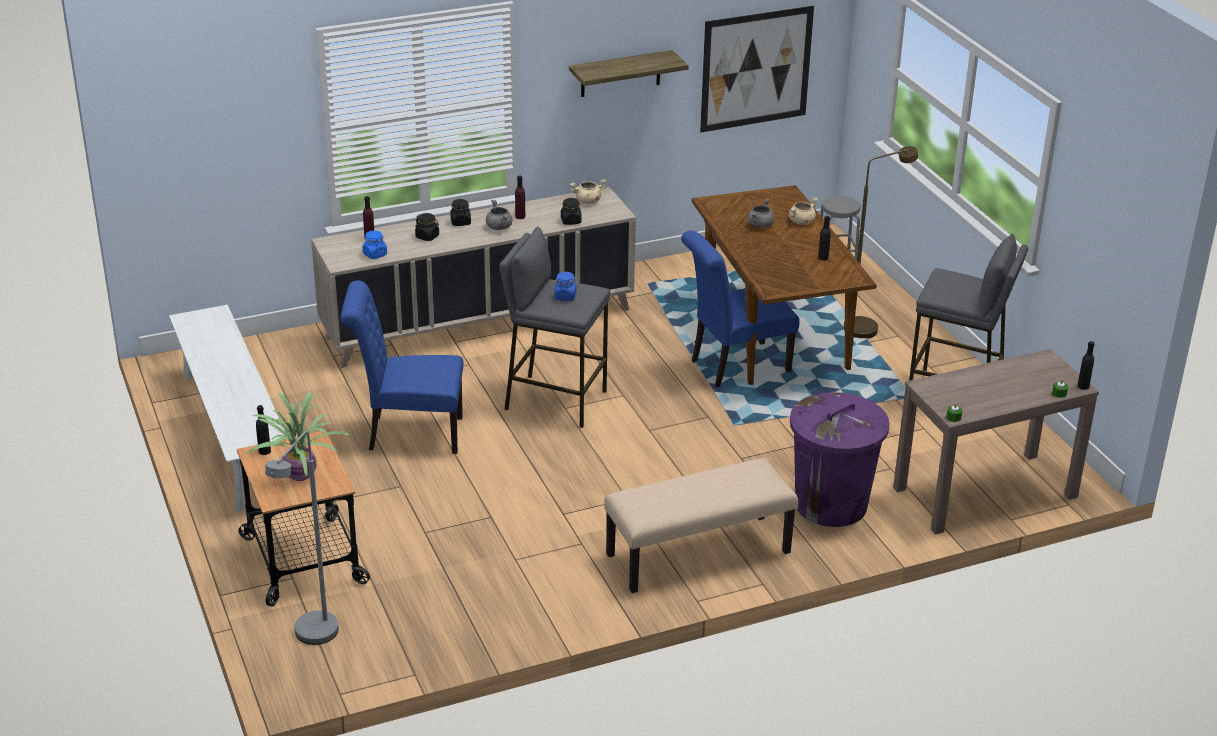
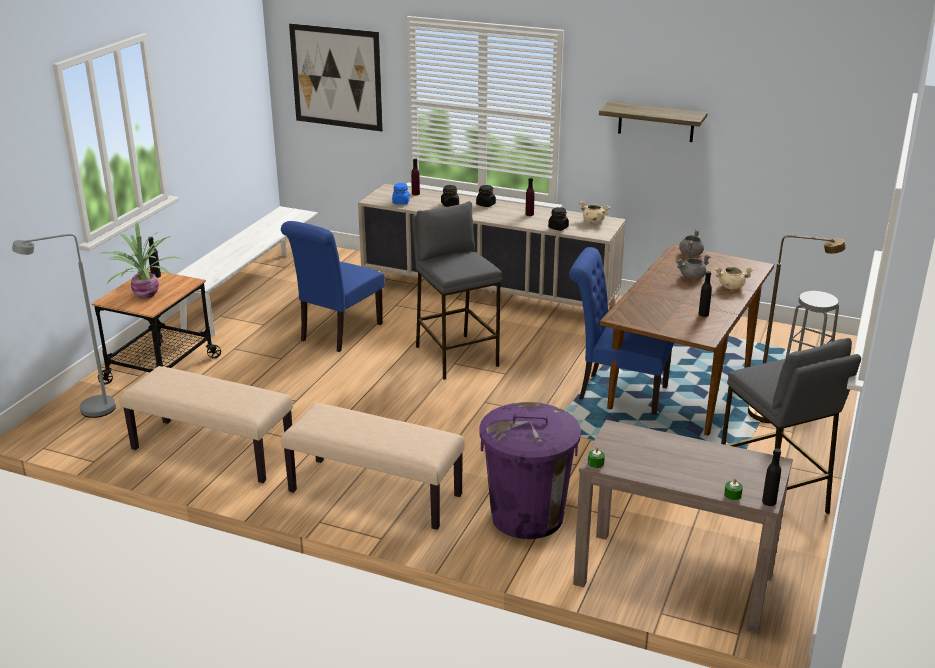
camera: 45 degrees right, 5 degrees down
(408, 433) = (337, 334): blue chair -> blue chair turned 105 degrees counterclockwise
(499, 227) = (504, 215): grey cooking pot -> grey cooking pot (690, 254)
(503, 602) = (211, 451): none -> beige bench
(565, 296) = (459, 262): blue jar -> none
(756, 69) = (793, 154): picture -> picture (336, 77)

